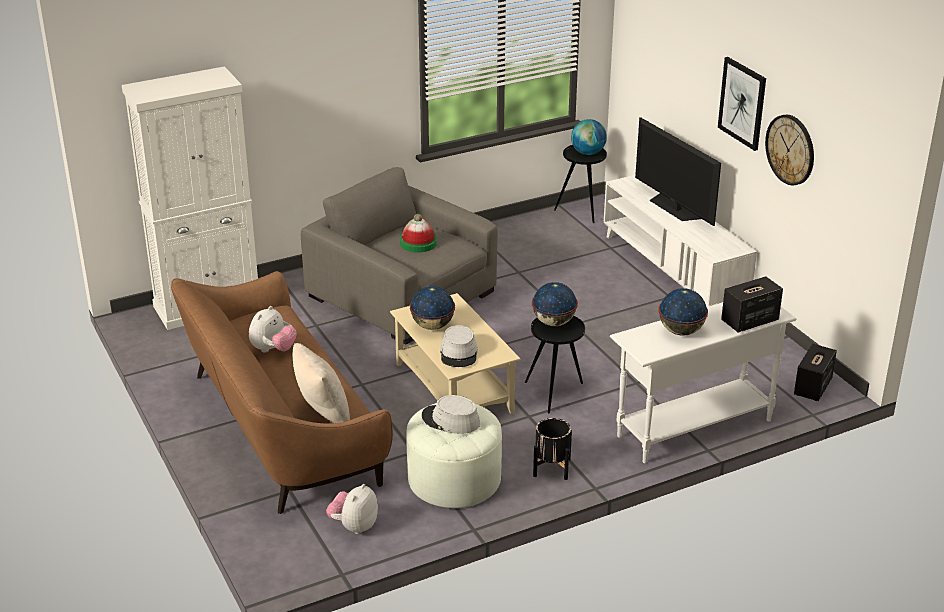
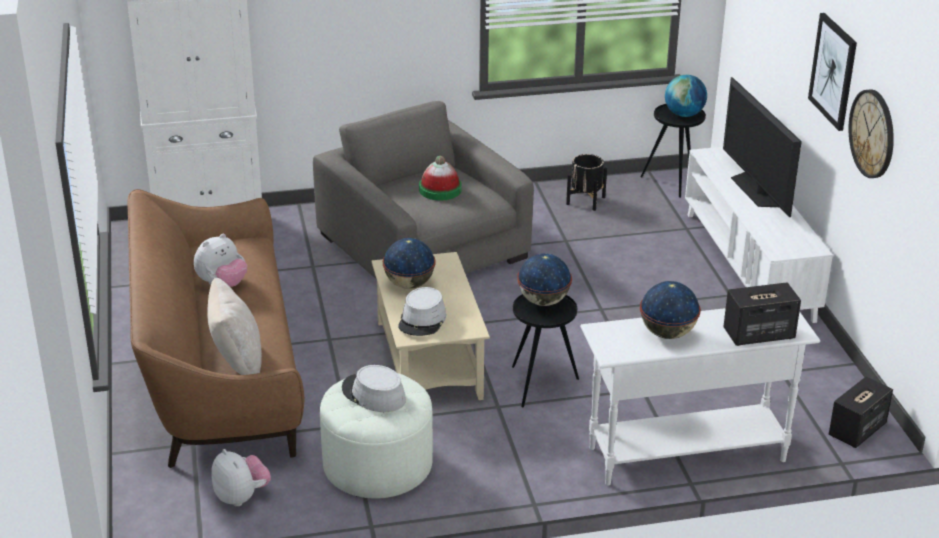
camera: 15 degrees right, 0 degrees up
(354, 526) = (241, 497): plush toy -> plush toy turned 105 degrees clockwise
(552, 467) = (495, 471): black planter -> black planter (586, 200)

